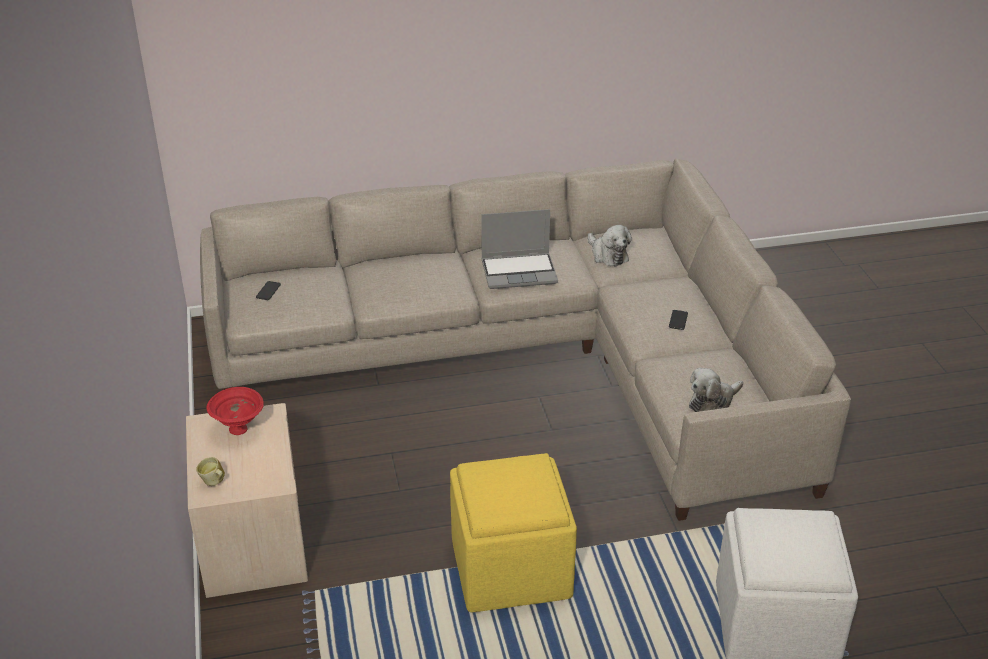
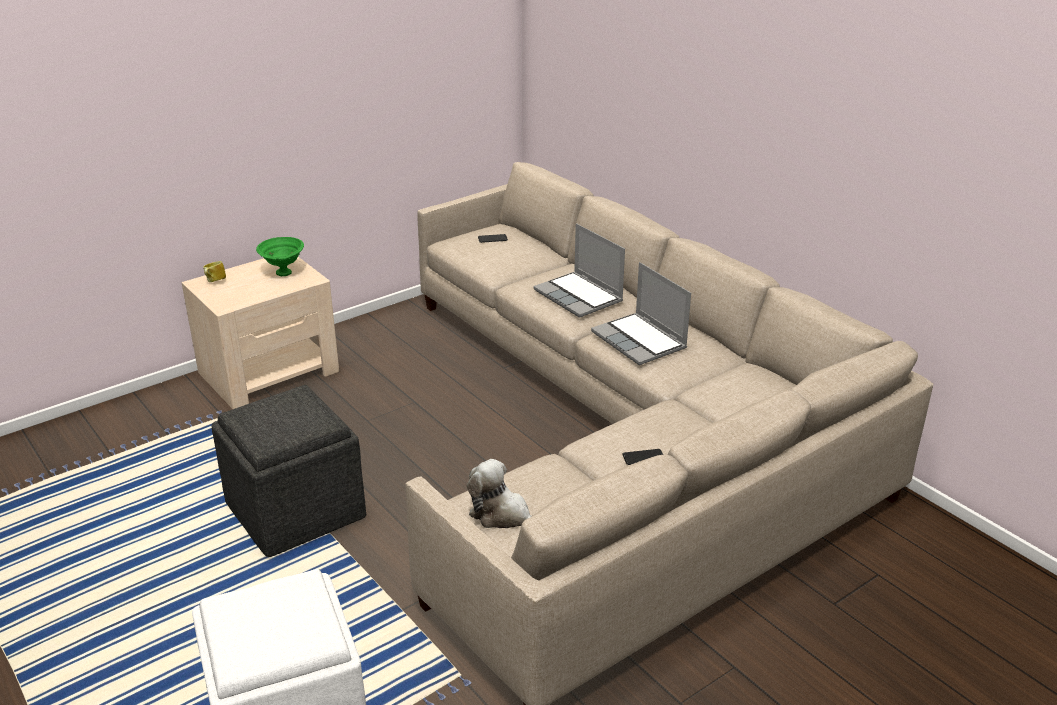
camera: 65 degrees right, 5 degrees down
(240, 429) = (284, 273): red bowl -> green bowl
(424, 277) = (579, 296): none -> laptop
(511, 566) = (297, 510): yellow ottoman -> grey ottoman
(608, 255) = (731, 385): plush toy -> none

